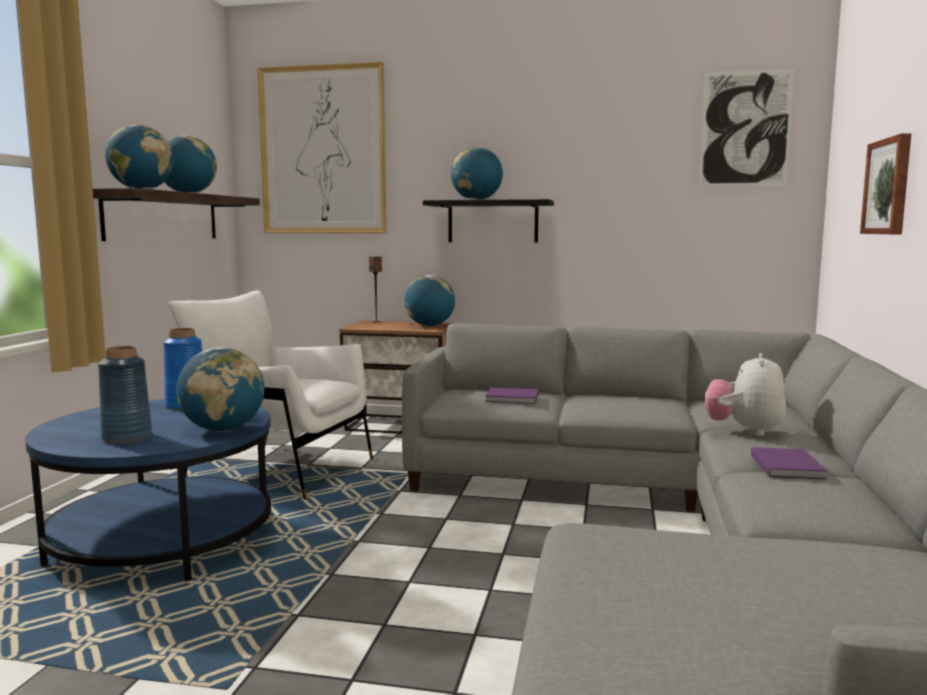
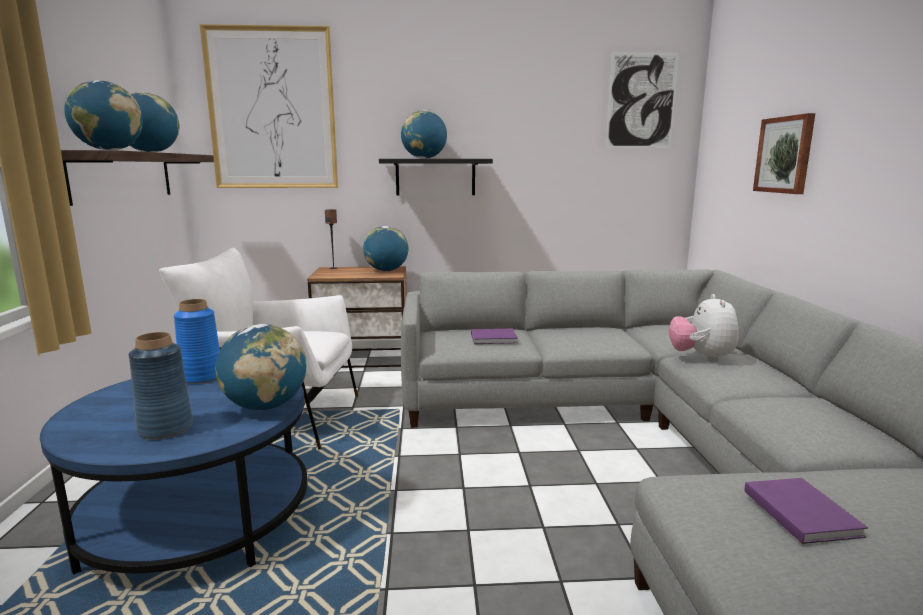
camera: 15 degrees left, 5 degrees up
(787, 466) = (767, 392): purple book -> purple book (800, 511)

